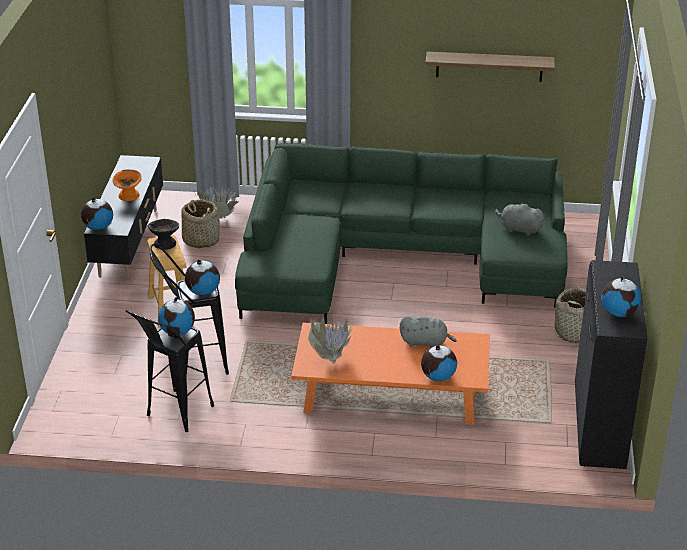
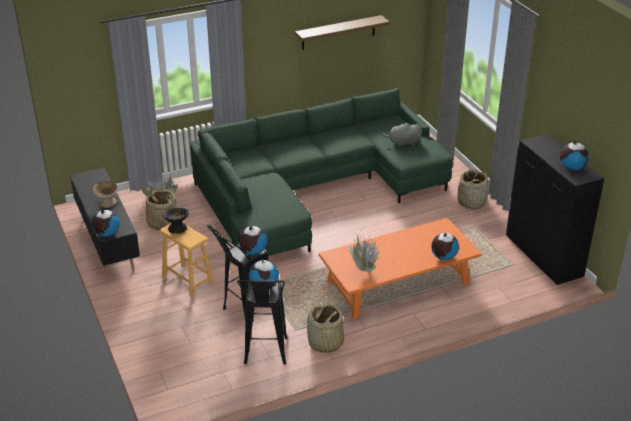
camera: 30 degrees left, 0 degrees up
(129, 195) = (107, 203): orange bowl -> beige bowl
(248, 426) = (325, 343): none -> basket
(425, 342) = (413, 237): grey plush toy -> none

